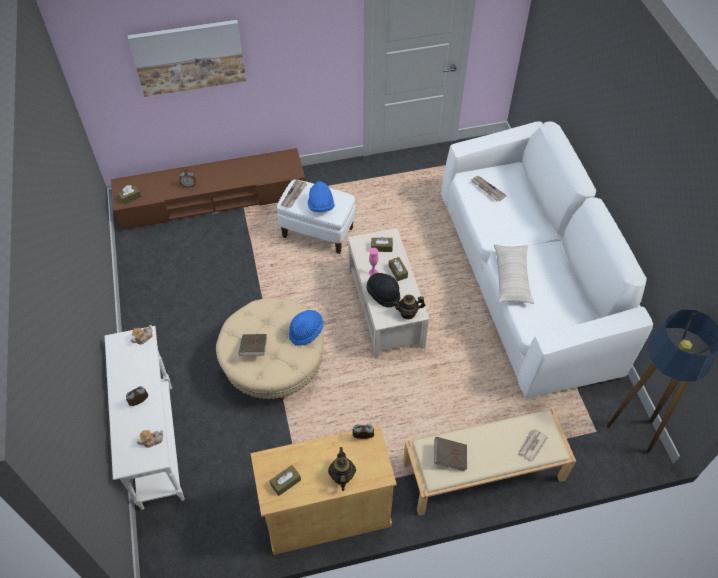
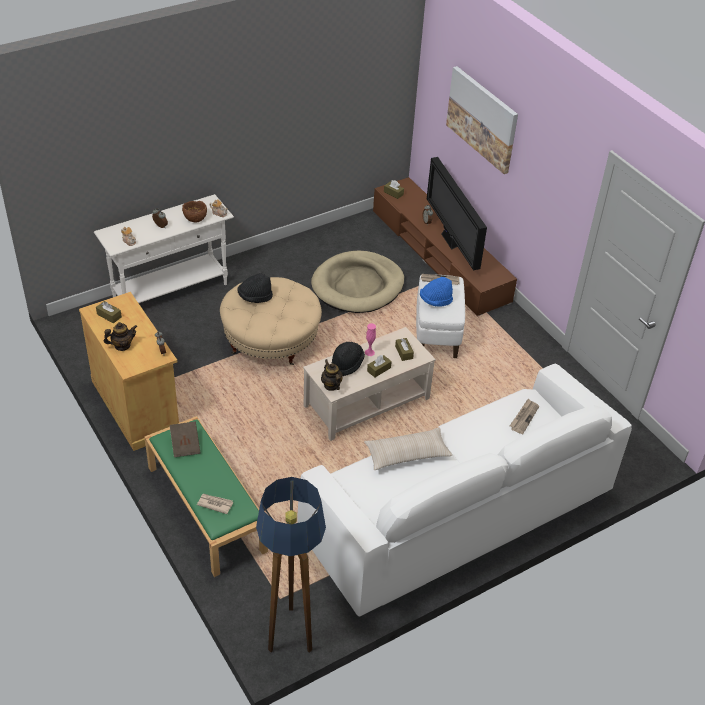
camera: 70 degrees right, 10 degrees down
(142, 363) = (195, 219): none -> brown bowl
(225, 273) = (358, 285): none -> beige dog bed
(226, 177) = (450, 242): none -> television
(253, 349) = (255, 297): brown book -> black hat
(306, 331) = (286, 325): blue hat -> none
(482, 472) = (205, 508): beige bench -> green bench

